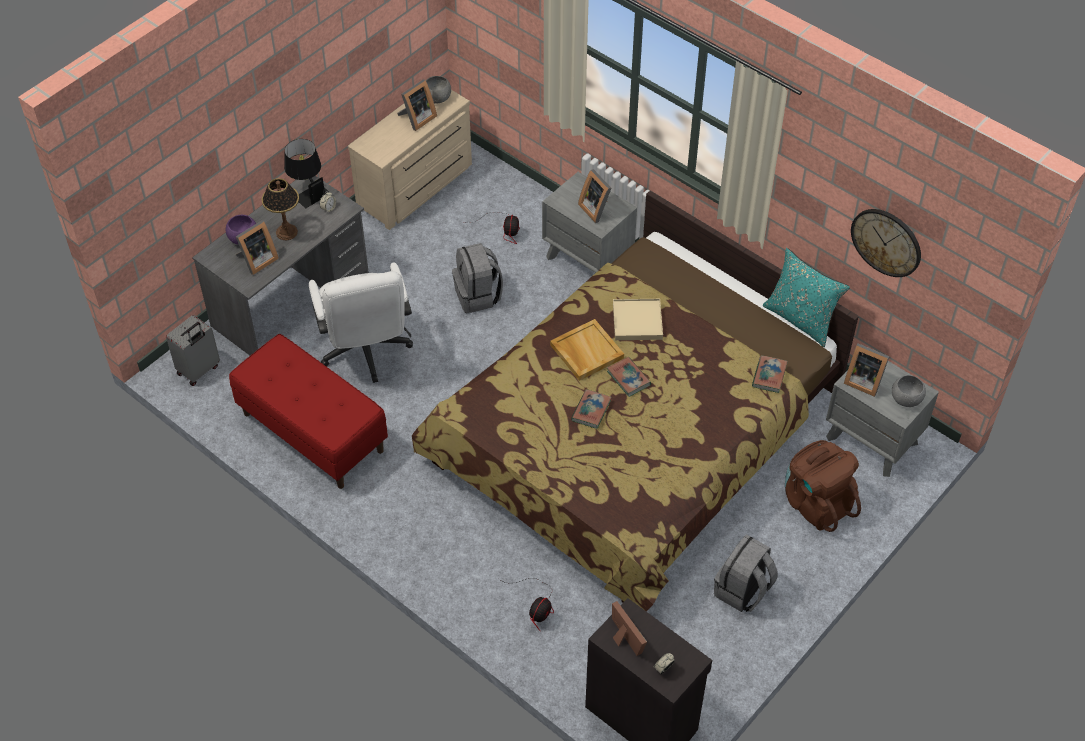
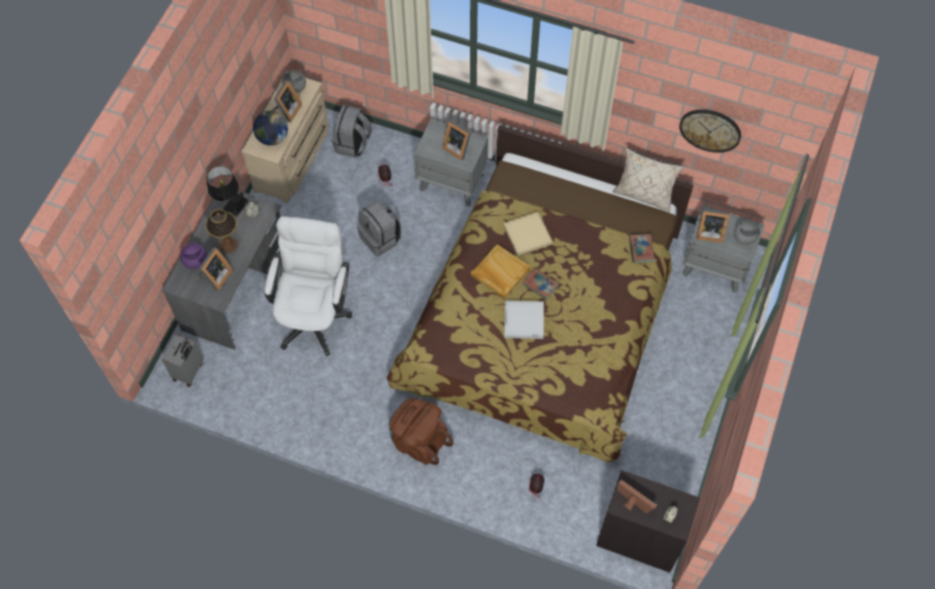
camera: 20 degrees left, 10 degrees up
(312, 432) = (302, 395): red bench -> none
(366, 352) = (314, 314): white office chair -> white office chair turned 135 degrees counterclockwise
(388, 141) = (272, 138): none -> globe
(591, 411) = (524, 320): book -> white tray
(743, 591) = (670, 416): grey backpack -> grey backpack (353, 144)
(800, 319) = (644, 195): turquoise pillow -> beige pillow
(816, 502) = (695, 329): brown backpack -> brown backpack (418, 440)

